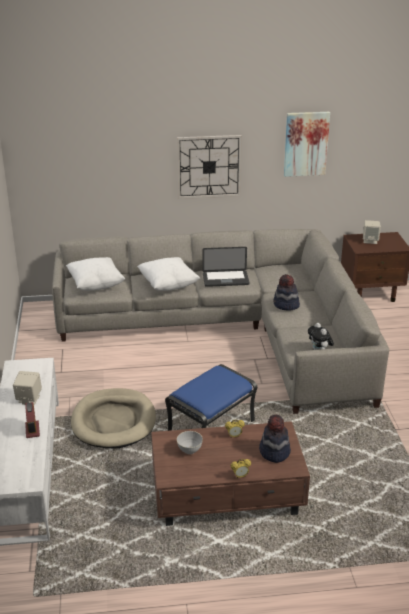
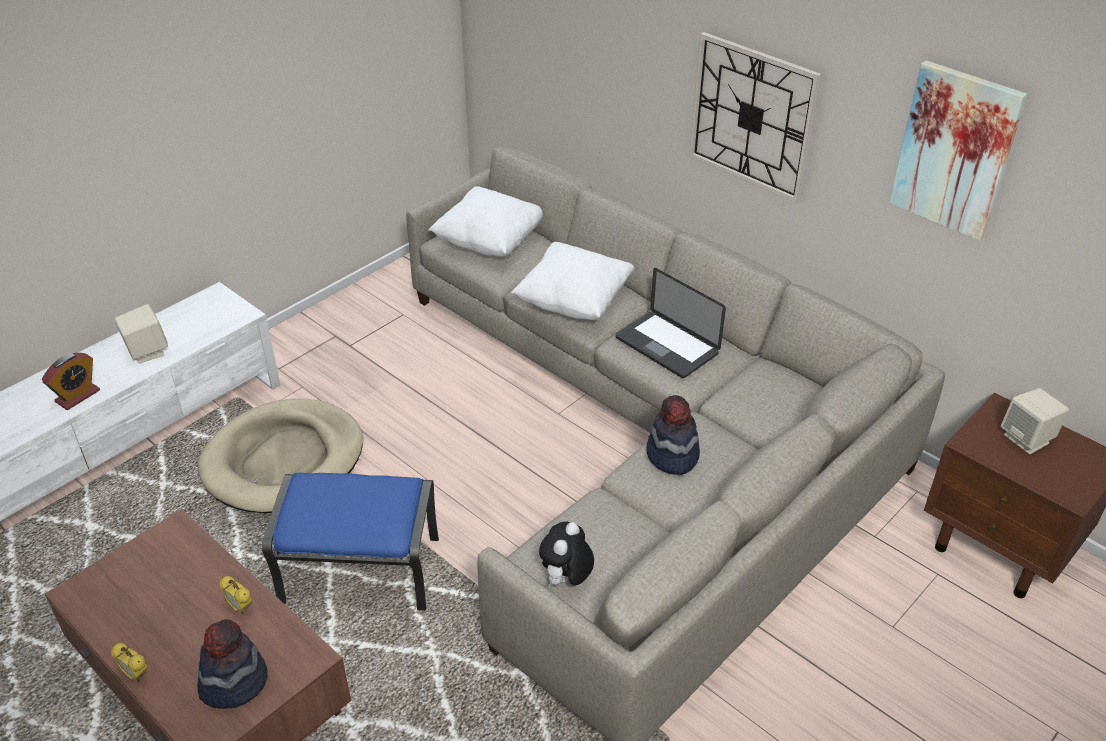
camera: 50 degrees right, 10 degrees up
(189, 450) = (164, 576): grey bowl -> none

